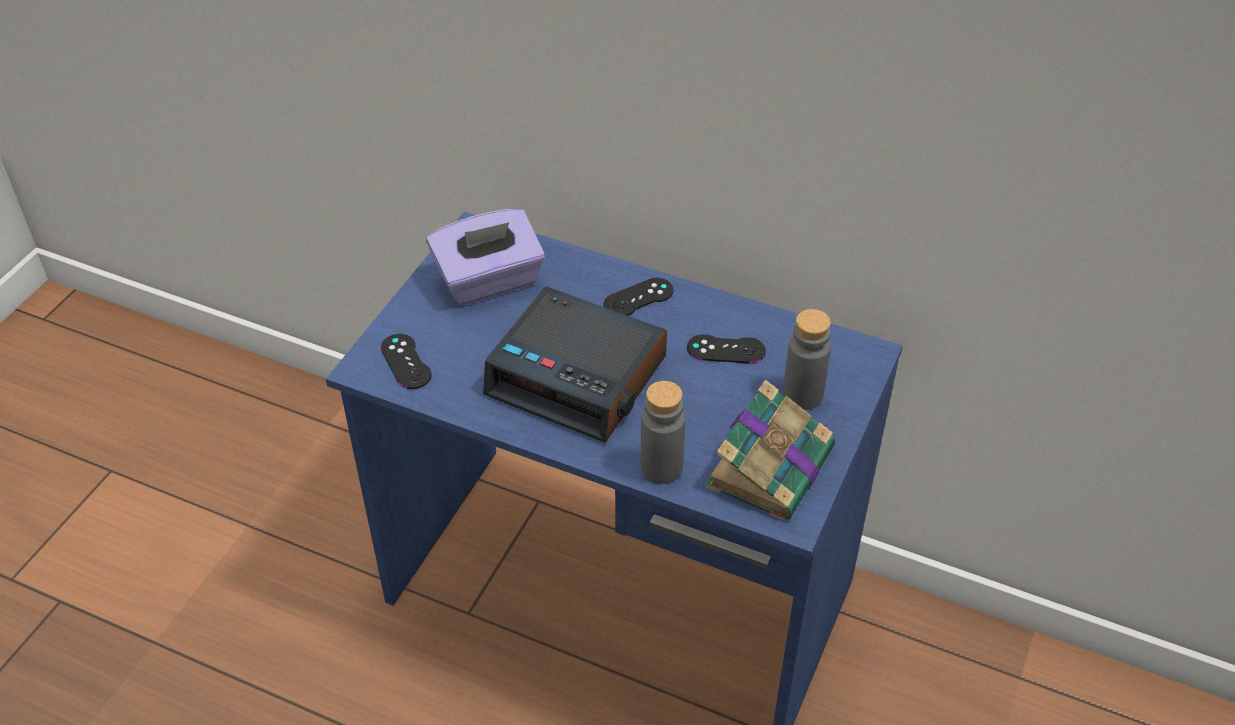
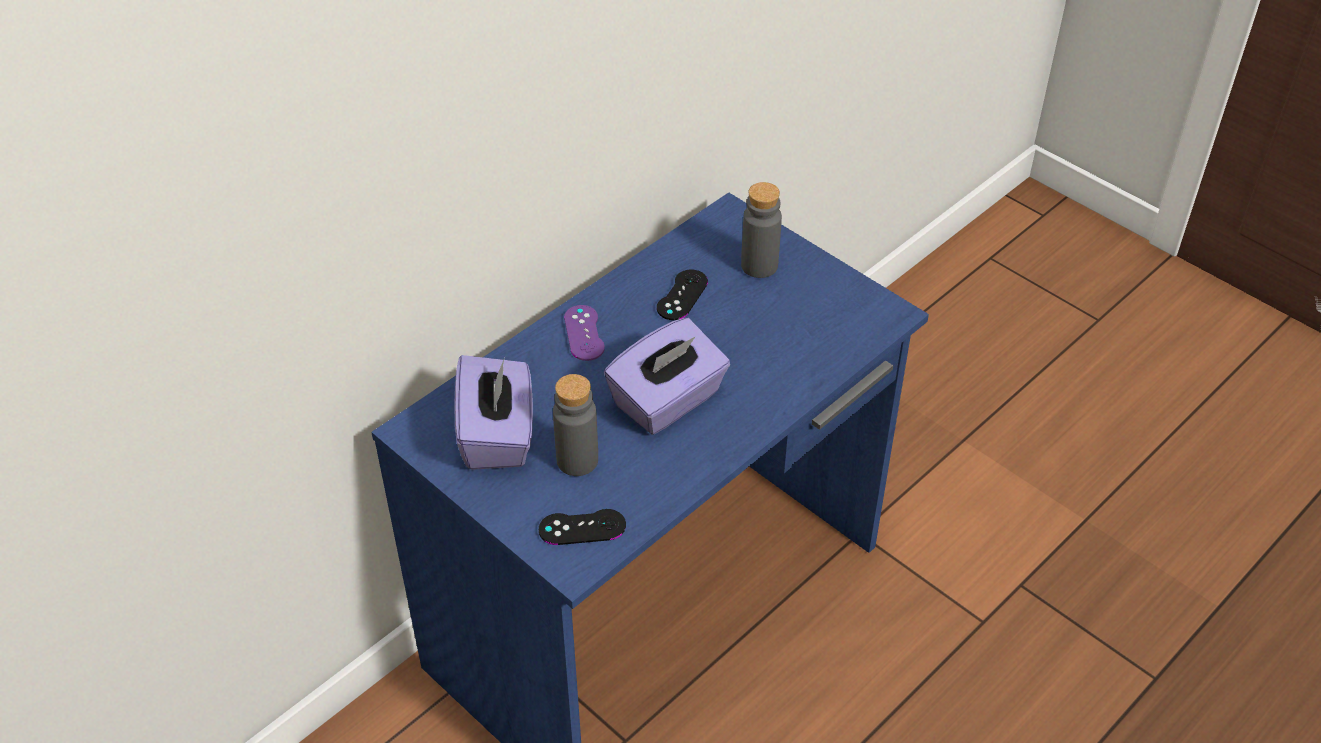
camera: 70 degrees left, 0 degrees up
(579, 376) = (668, 401): alarm clock -> purple tissue box
(638, 298) = (584, 333): black game controller -> purple game controller
(661, 467) = (805, 376): grey bottle -> grey bottle (577, 460)
(771, 465) = (830, 308): book -> none

